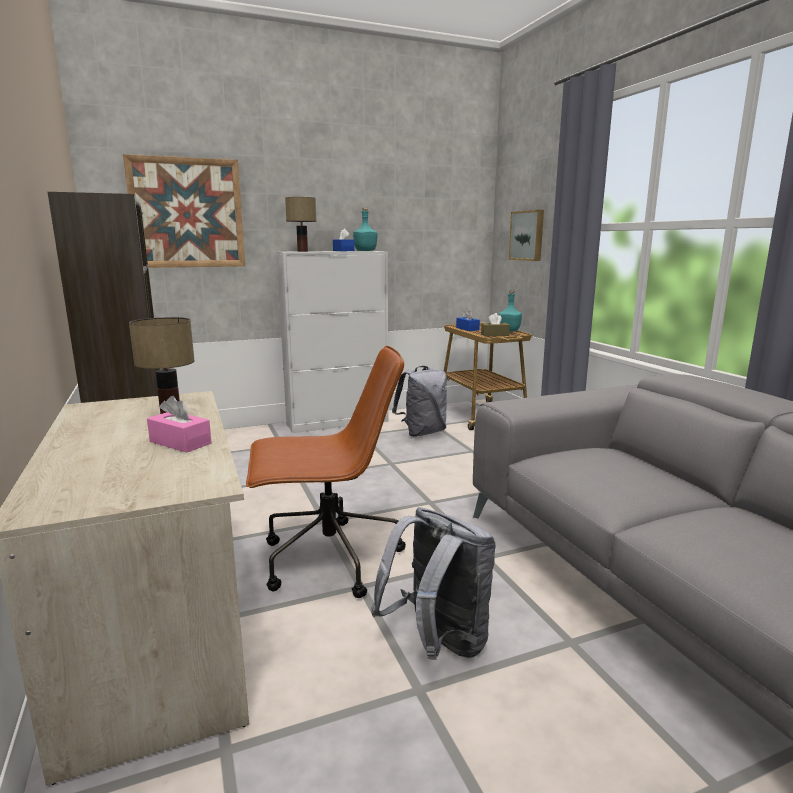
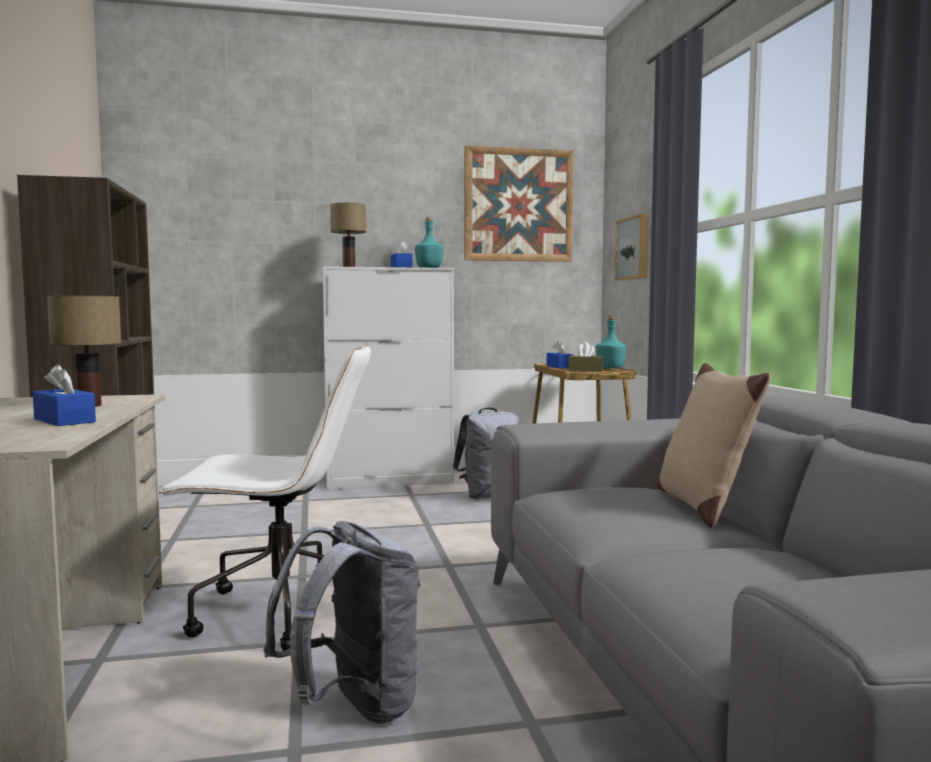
camera: 10 degrees right, 10 degrees down
(180, 442) = (64, 420): pink tissue box -> blue tissue box
(187, 213) = (221, 224): picture -> picture (518, 205)
(328, 559) = (278, 612): brown office chair -> white office chair
(658, 467) = (703, 506): none -> beige pillow

